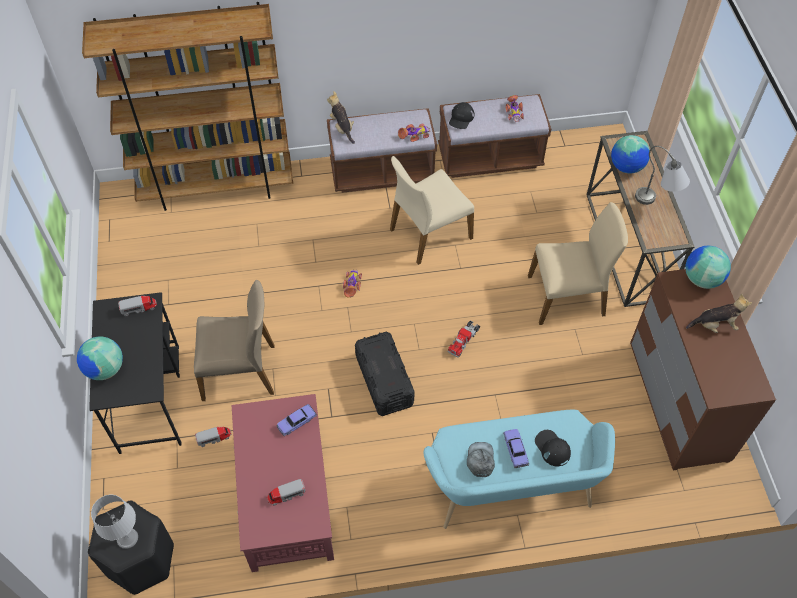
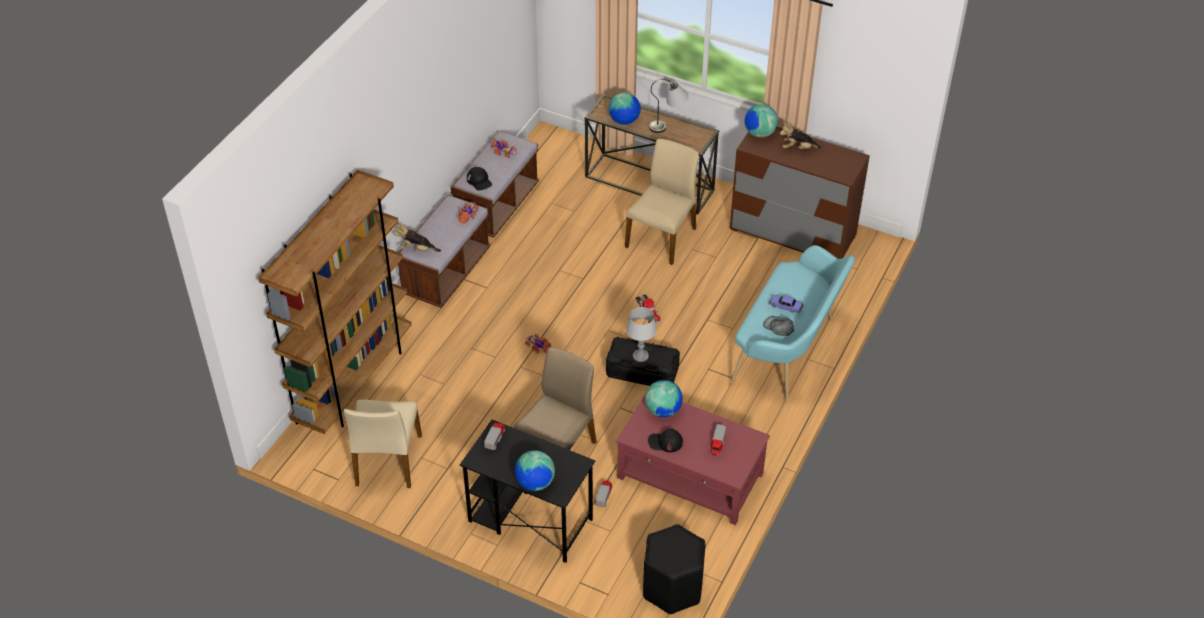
camera: 55 degrees left, 10 degrees down
(127, 538) = (679, 548): grey table lamp -> grey table lamp (640, 356)
(296, 422) = (663, 410): toy car -> globe
(429, 233) = (534, 278): beige chair -> beige chair (387, 461)
(552, 448) = (799, 288): black cap -> black cap (665, 442)
(715, 325) = (798, 148): plush toy -> plush toy turned 120 degrees counterclockwise

